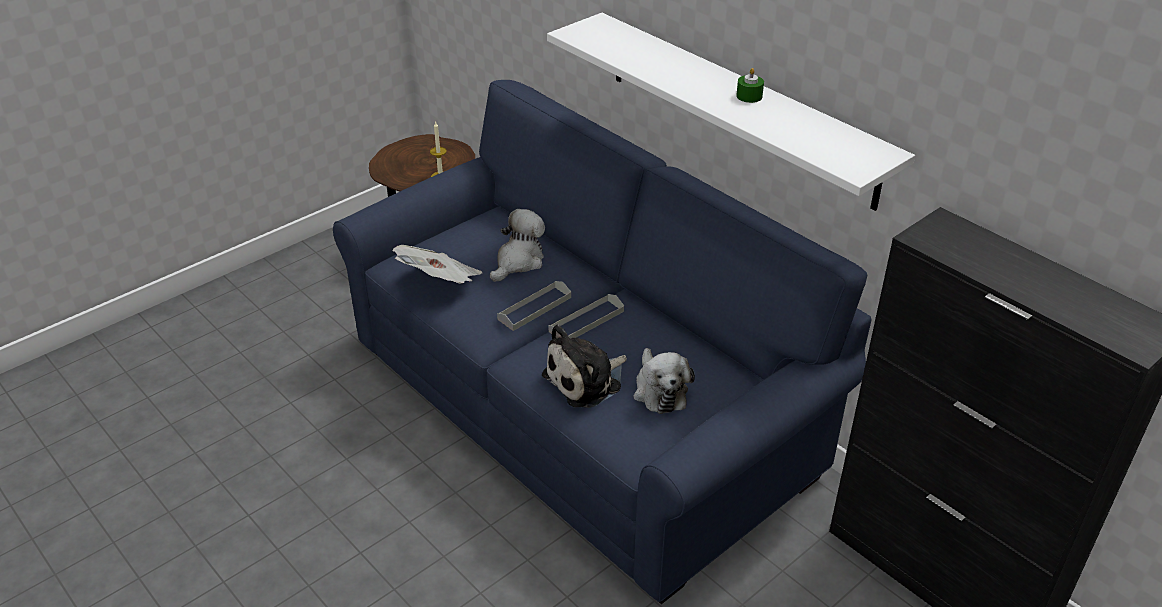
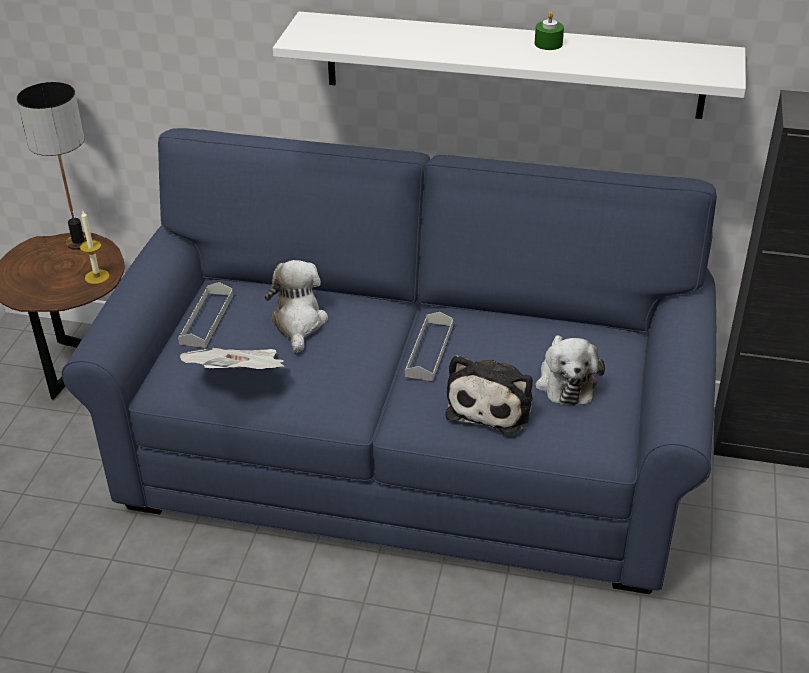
camera: 35 degrees left, 0 degrees up
(453, 149) = (78, 243): none -> table lamp
(534, 308) = (366, 361): grey tray -> grey tray (206, 319)
(659, 390) = (565, 381): plush toy -> plush toy turned 45 degrees clockwise

